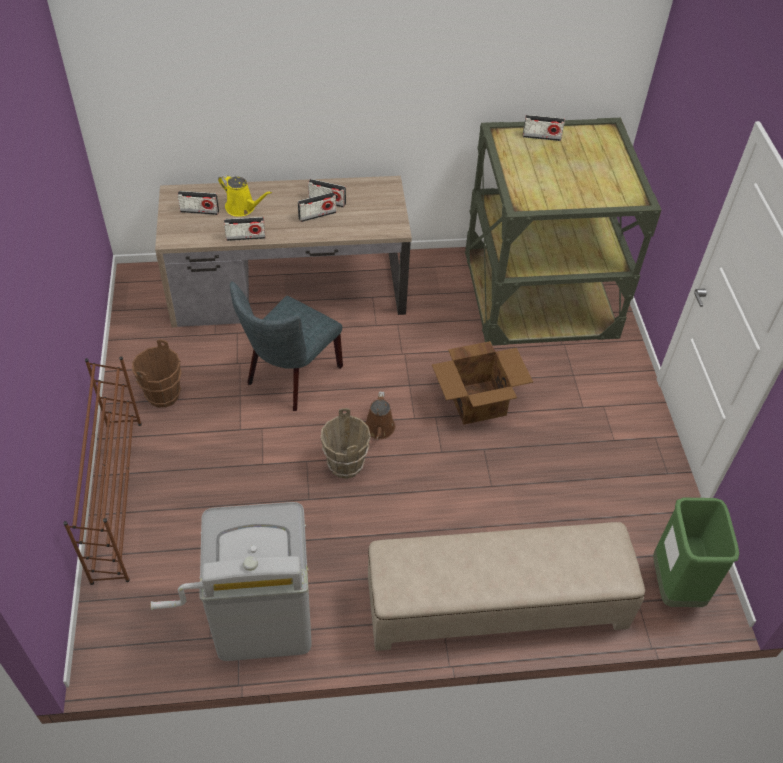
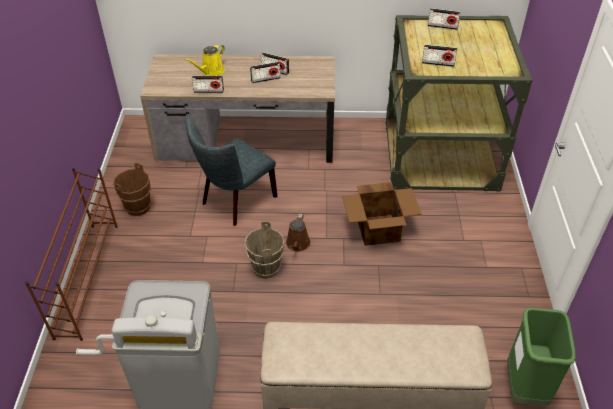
camera: 10 degrees right, 5 degrees down
(199, 211) = (178, 72): radio -> radio (438, 63)
(242, 208) = (211, 71): yellow watering can -> yellow watering can turned 90 degrees clockwise

